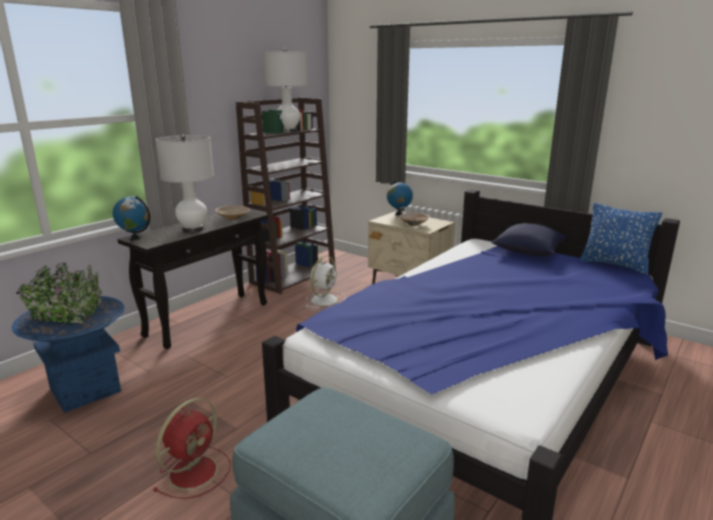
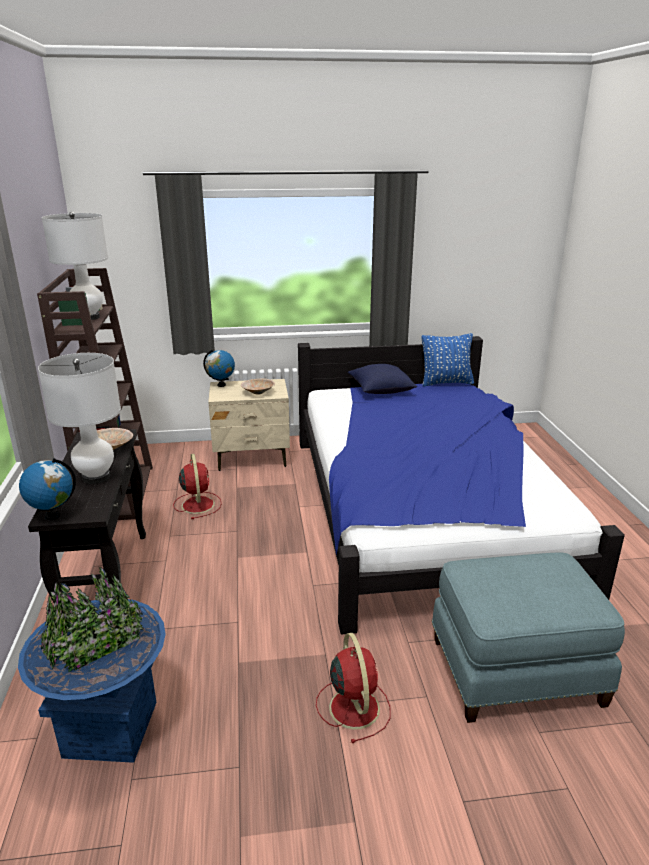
camera: 45 degrees left, 5 degrees up
(324, 300) = (197, 504): white fan -> red fan

